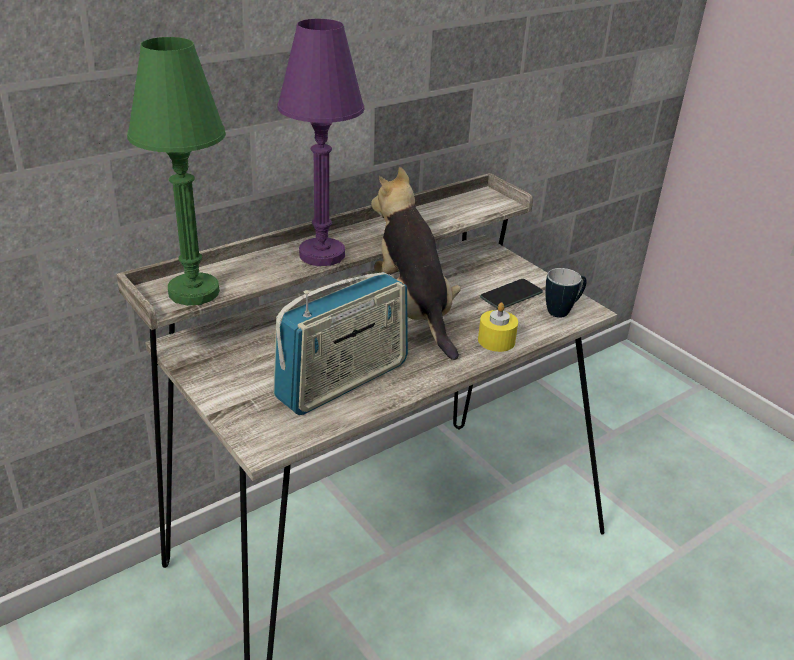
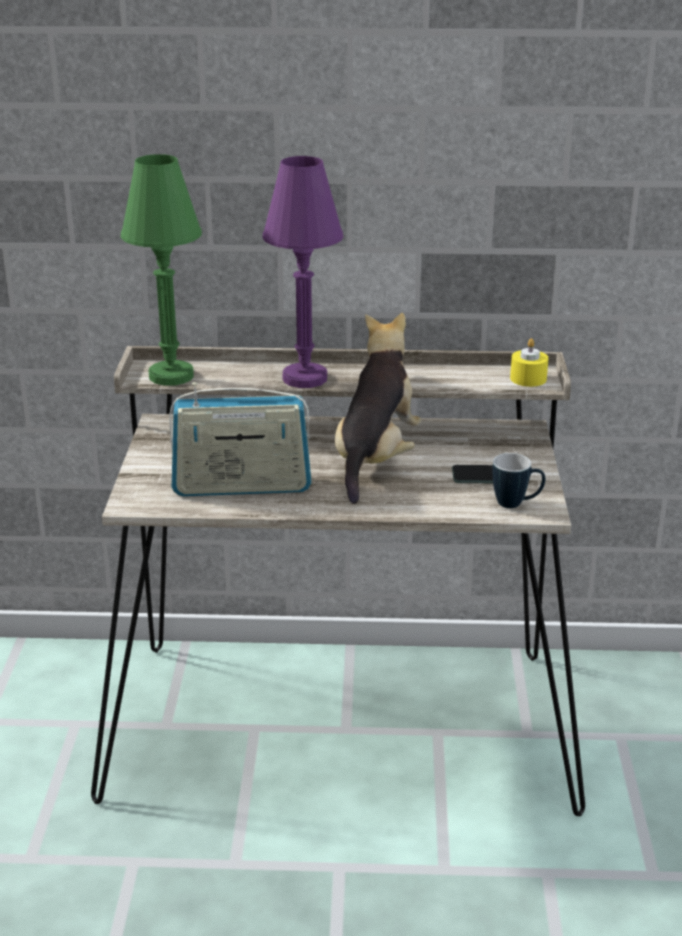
camera: 40 degrees right, 5 degrees down
(496, 340) = (413, 504): yellow candle -> yellow candle (528, 379)

